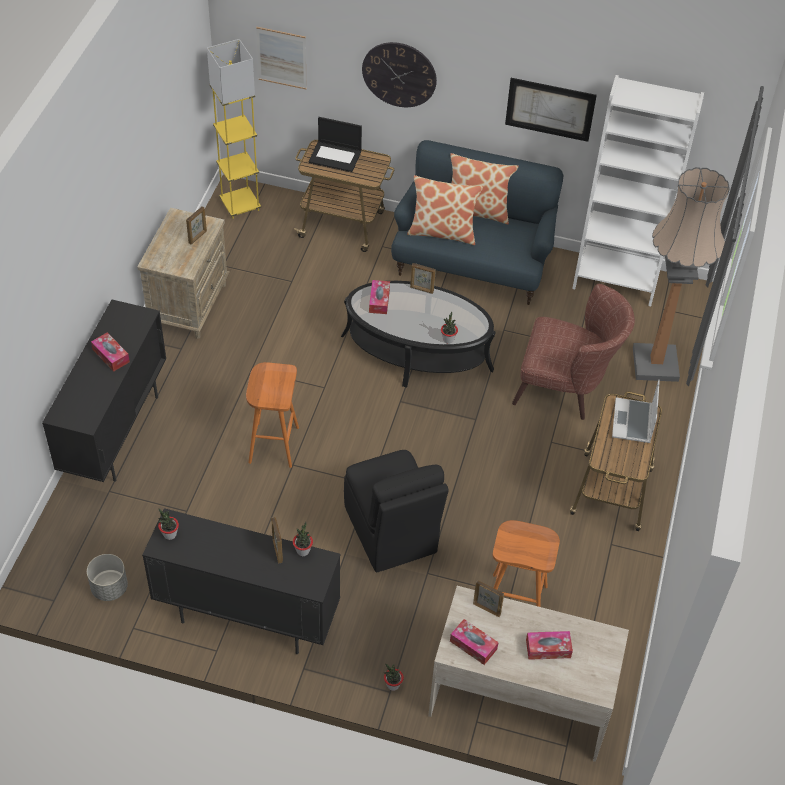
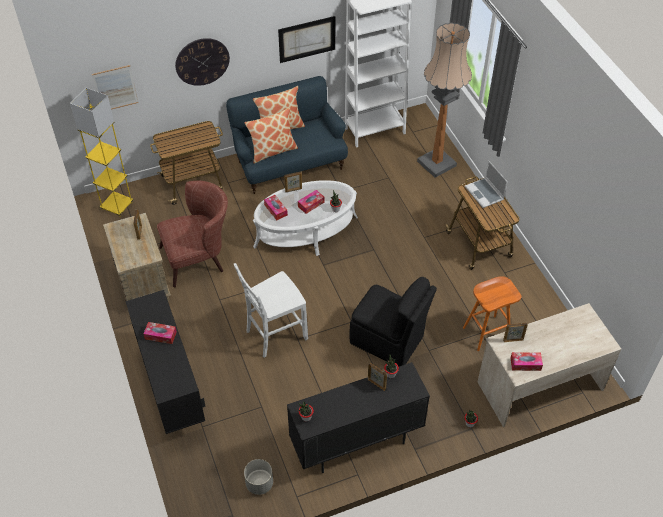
camera: 35 degrees left, 0 degrees up
(273, 444) = (275, 334): orange stool -> white chair
(336, 156) = (177, 138): laptop -> none
(416, 352) = (306, 231): black coffee table -> white coffee table
(548, 648) = (562, 339): tissue box -> tissue box (311, 204)
(566, 387) = (404, 203): brown armchair -> brown armchair (199, 258)

